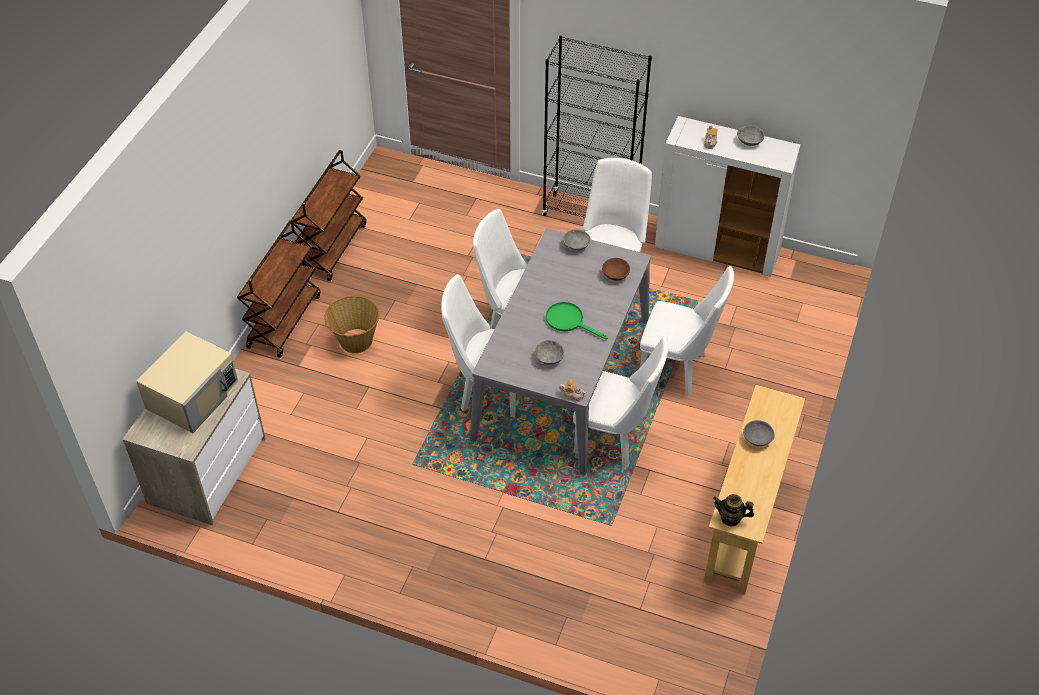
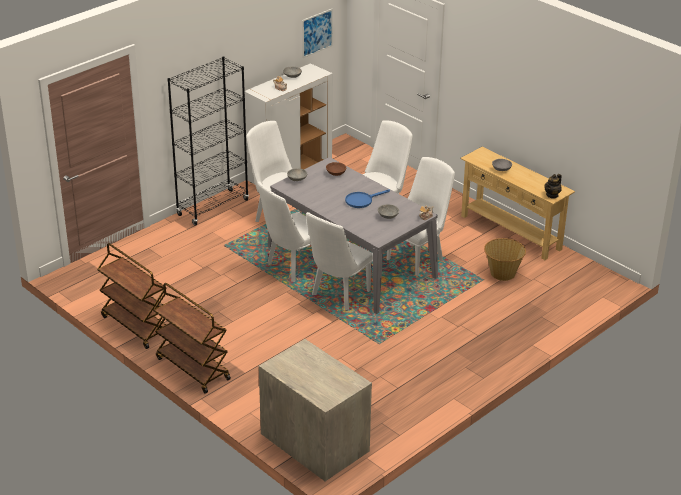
camera: 65 degrees left, 15 degrees down
(193, 395) = (306, 369): beige microwave -> none
(355, 341) = (243, 339): basket -> basket (502, 273)
(569, 321) = (362, 200): green frying pan -> blue frying pan
(827, 113) = (317, 33): none -> picture

